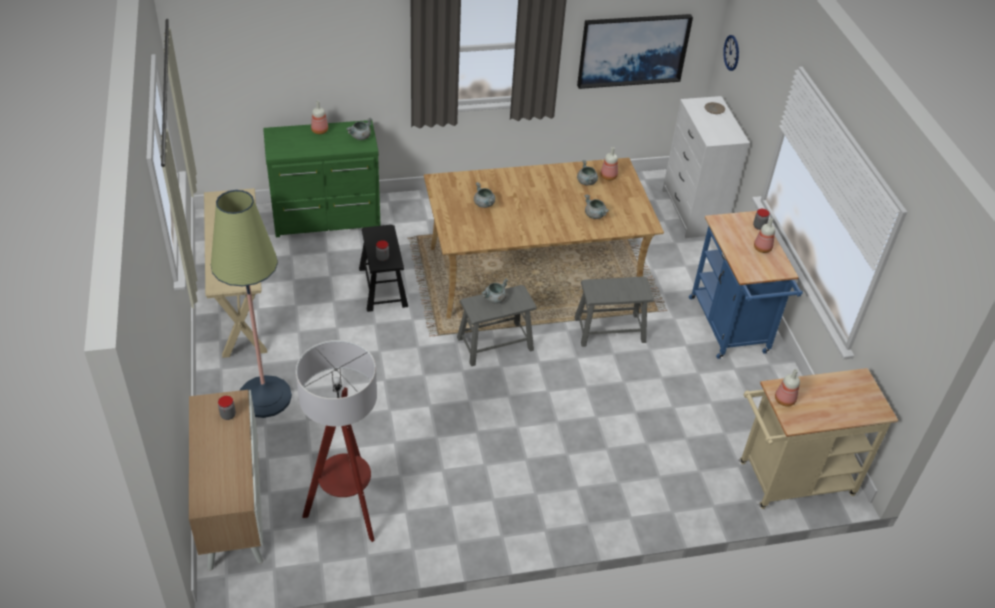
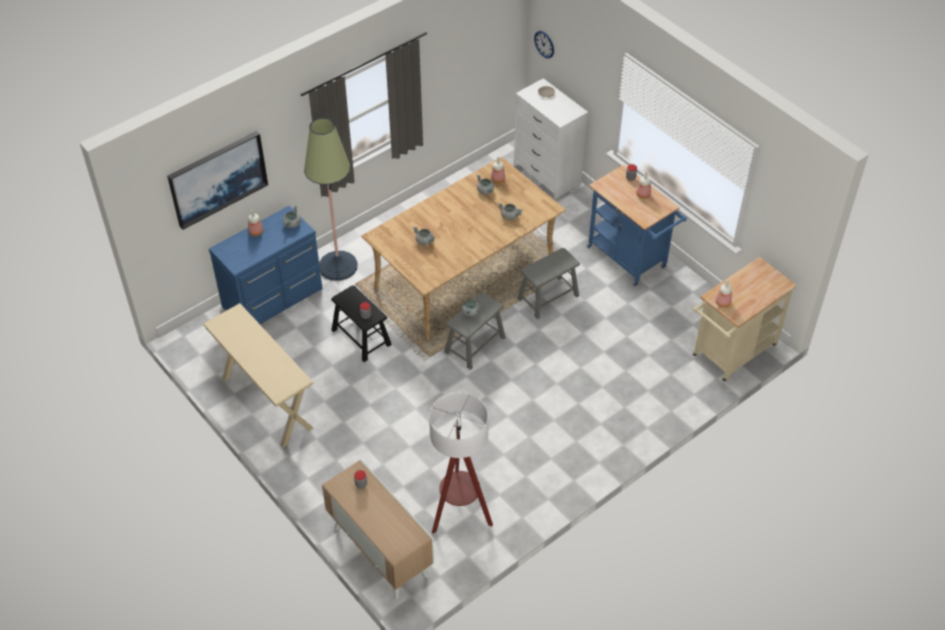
camera: 25 degrees left, 5 degrees up
(265, 397) = (339, 462): floor lamp -> floor lamp (338, 266)
(327, 218) = (274, 299): green dresser -> blue dresser
(633, 50) = (468, 68): picture -> picture (217, 178)

